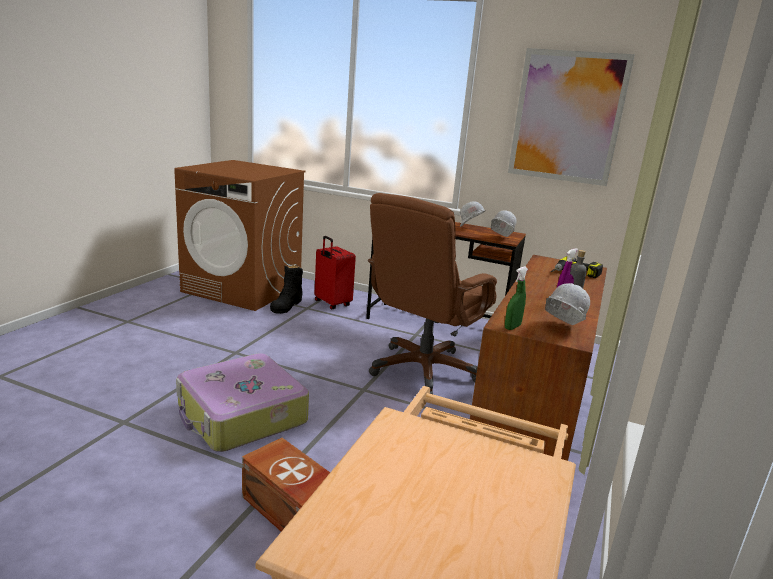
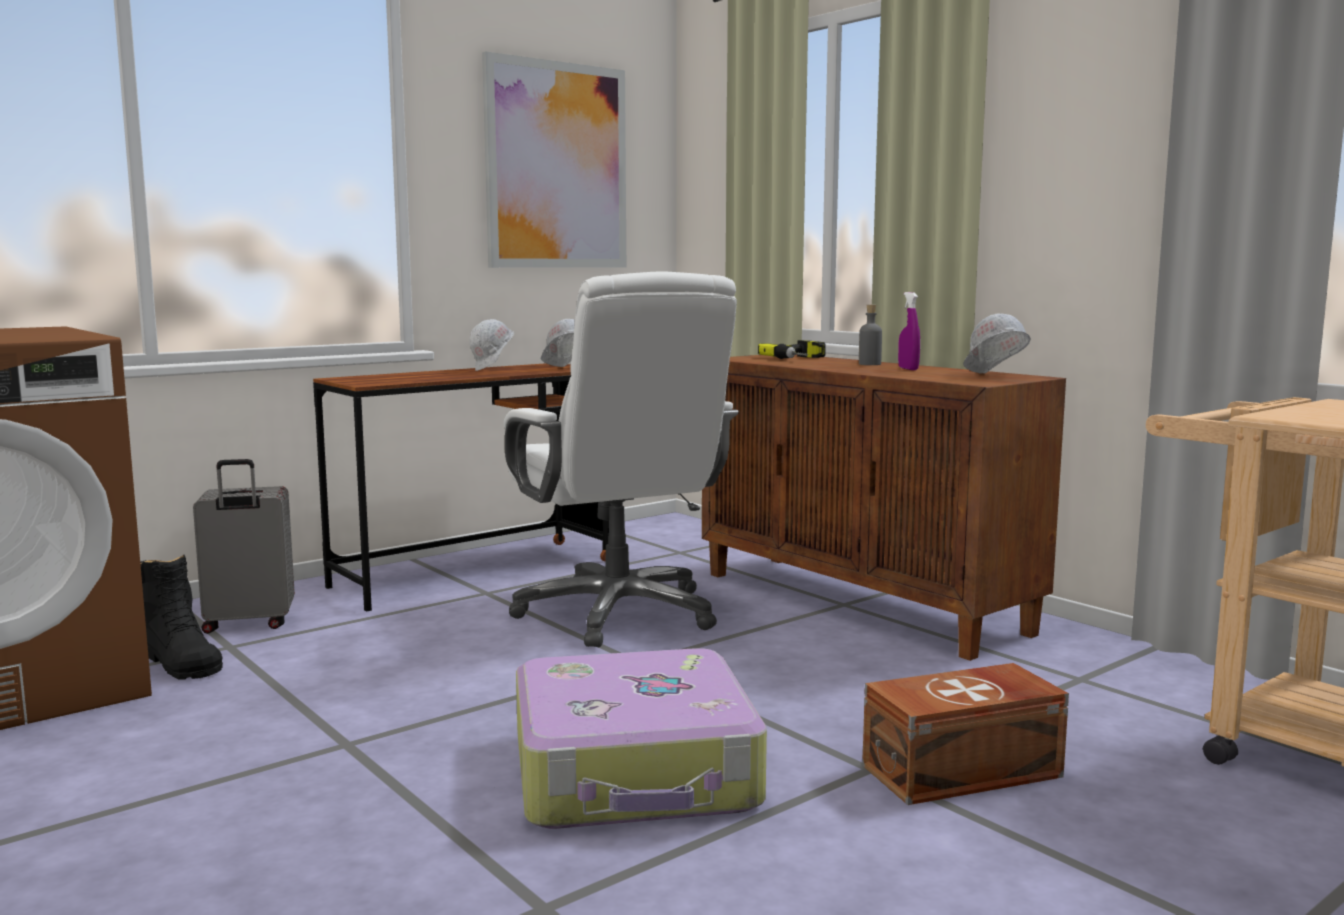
camera: 60 degrees left, 10 degrees down
(331, 304) = (248, 624): red suitcase -> grey suitcase
(423, 370) = (619, 613): brown office chair -> white office chair
(512, 327) = (988, 382): green spray bottle -> none

